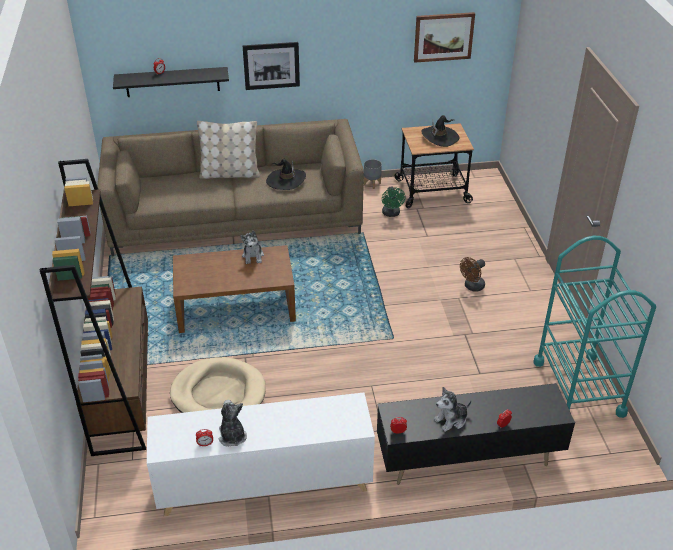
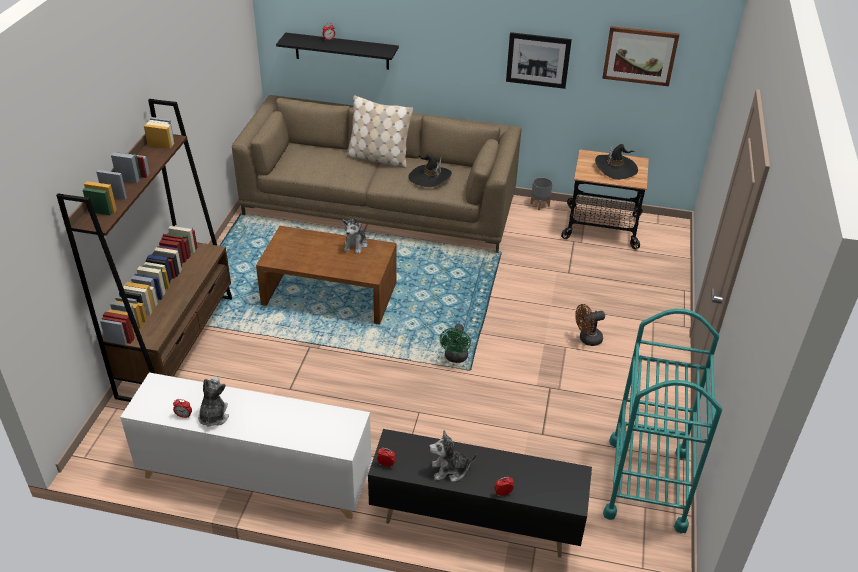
camera: 20 degrees right, 0 degrees up
(218, 394) = (264, 375): beige dog bed -> none
(271, 65) = (444, 53): picture -> picture (538, 60)
(391, 214) = (543, 240): green fan -> green fan (455, 358)

